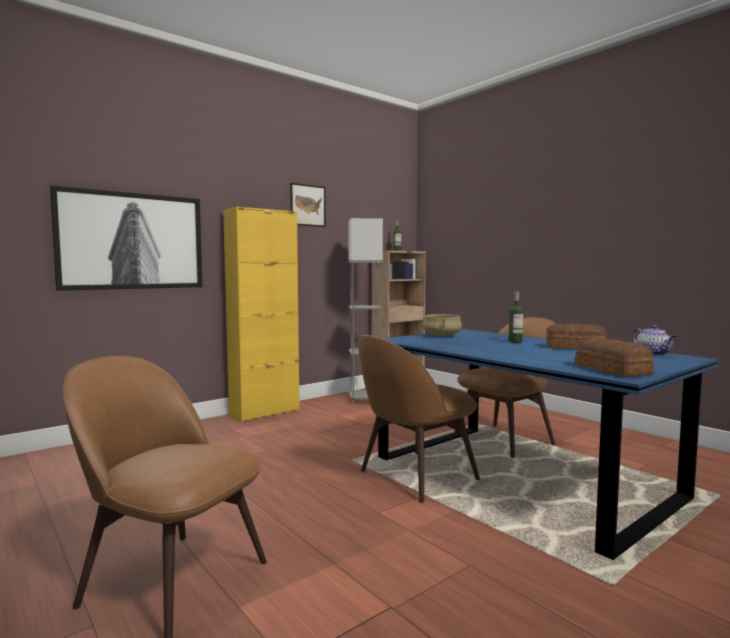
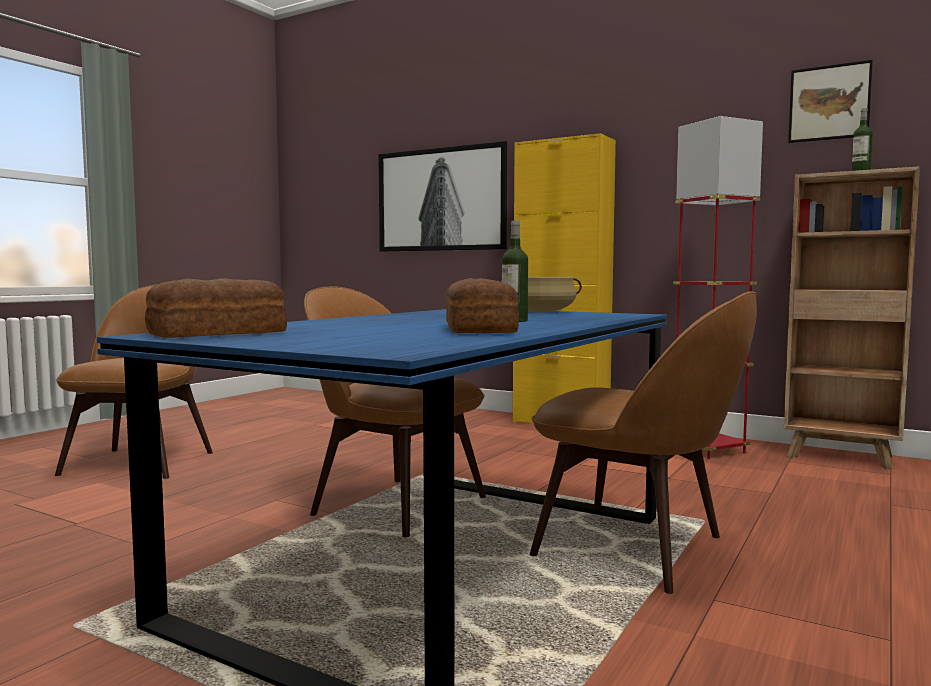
camera: 70 degrees right, 0 degrees up
(307, 205) = (665, 118): picture -> picture (829, 103)
(365, 400) = (708, 450): grey floor lamp -> red floor lamp
(653, 354) = (433, 343): teapot -> none

